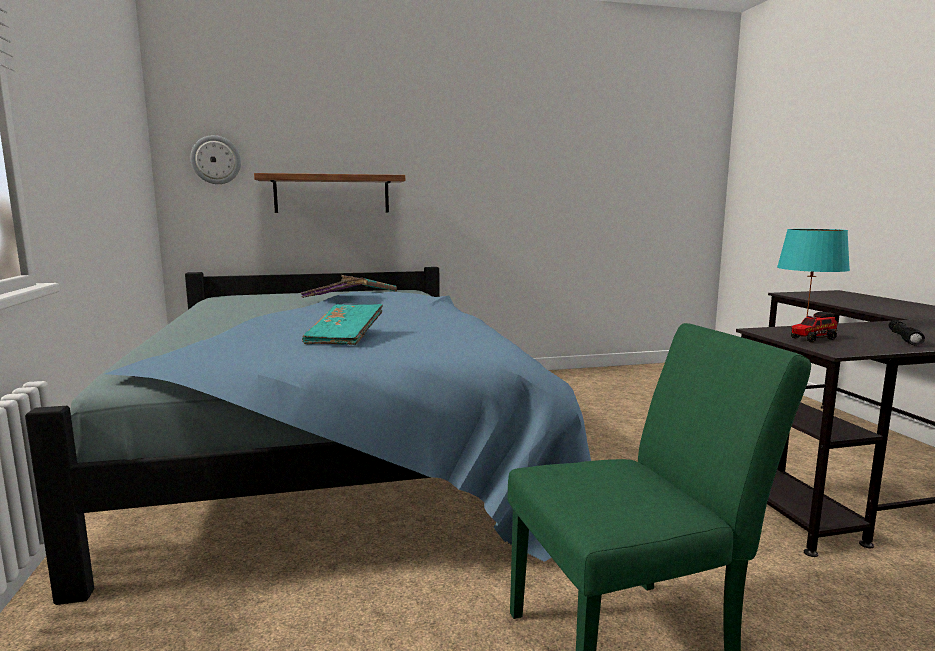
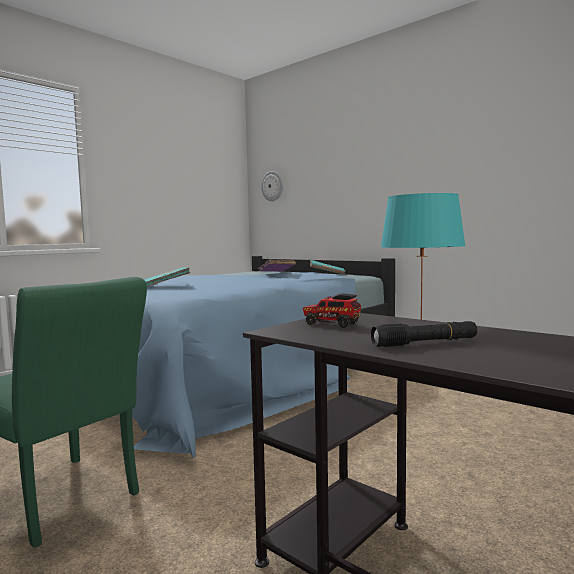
camera: 55 degrees right, 5 degrees down
(332, 194) = (329, 202): shelf -> none

